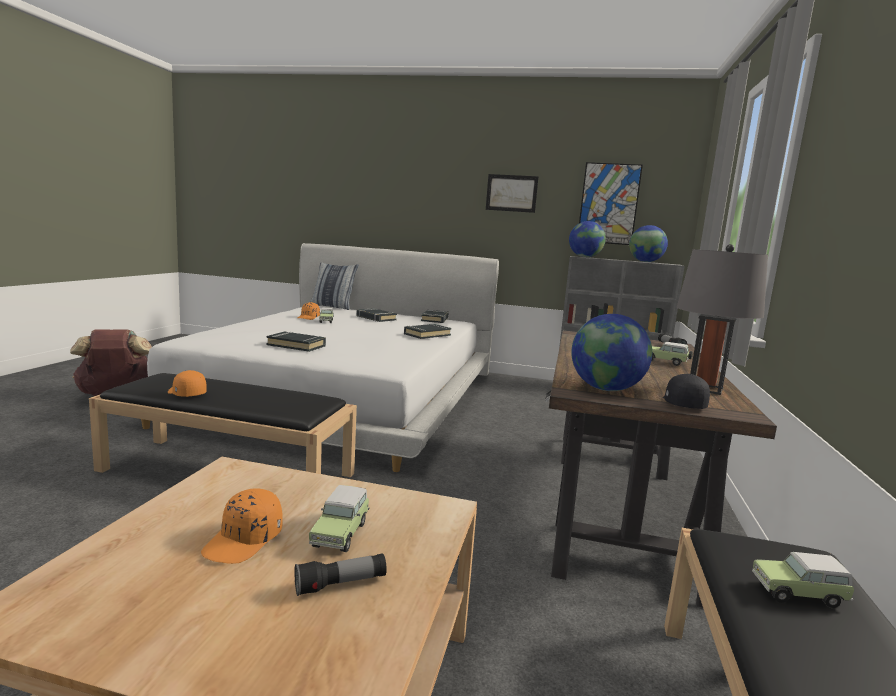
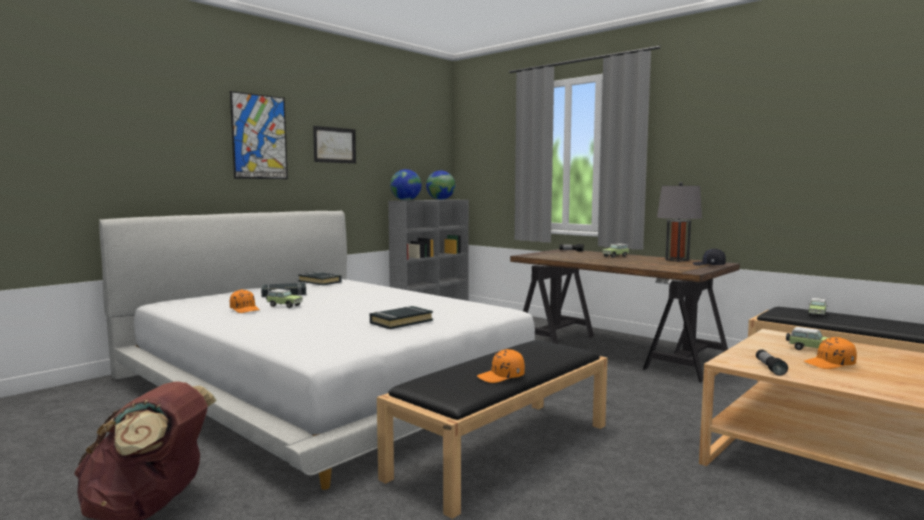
camera: 60 degrees left, 5 degrees down
(244, 541) = (830, 364): orange cap -> orange cap turned 120 degrees clockwise
(333, 307) = (181, 298): pillow -> none
(340, 584) = (863, 354): flashlight -> flashlight (769, 368)
(427, 334) = (389, 290): black book -> none
(606, 389) = (684, 268): globe -> none
(608, 204) = (405, 154): picture -> picture (259, 137)

